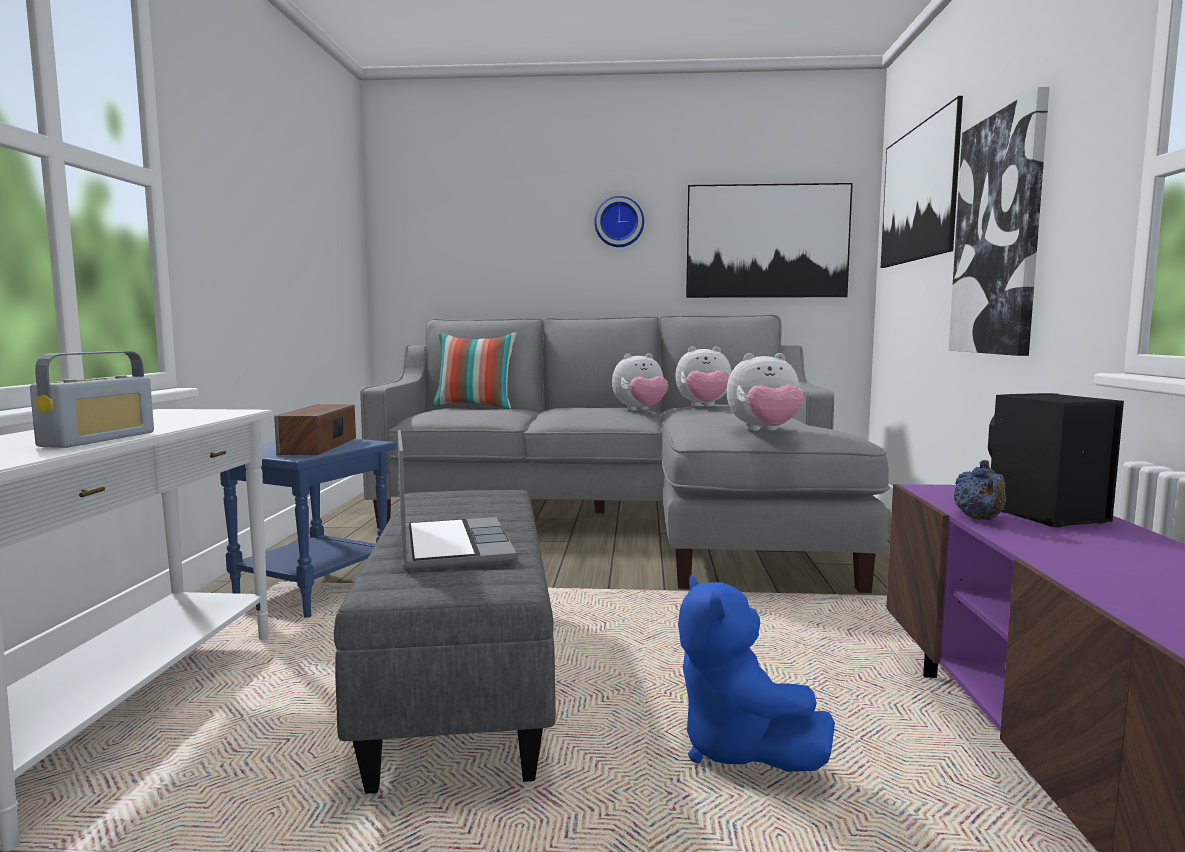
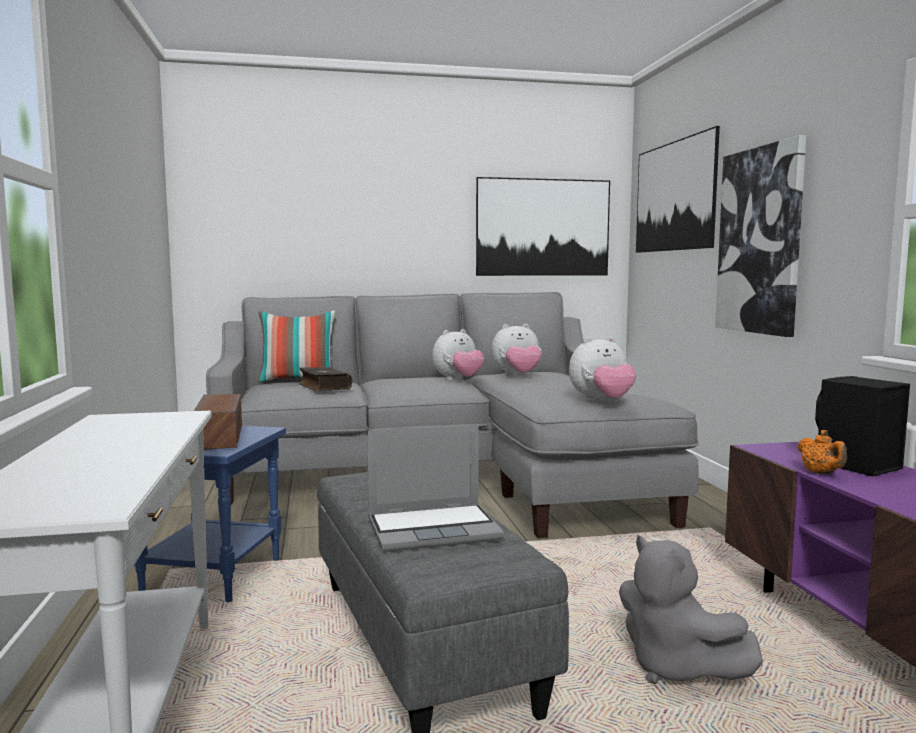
camera: 15 degrees left, 0 degrees up
(99, 439) = (137, 462): radio -> none
(451, 546) = (434, 529): laptop -> laptop turned 105 degrees clockwise
(487, 411) = (323, 387): none -> book
(619, 222) = (416, 208): wall clock -> none
(738, 750) = (675, 668): blue plush toy -> grey plush toy
(979, 519) = (821, 473): blue teapot -> orange teapot

